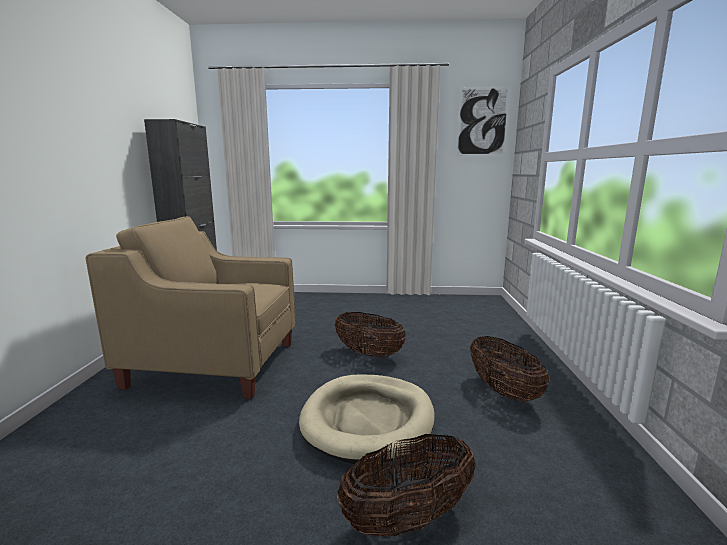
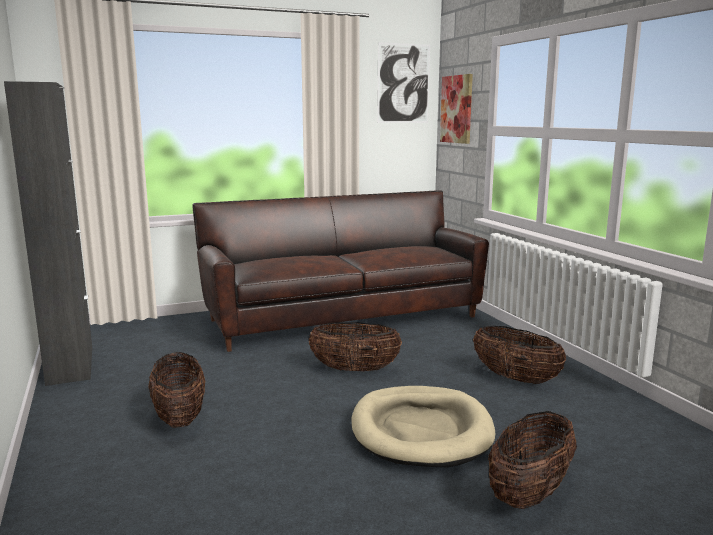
camera: 25 degrees left, 0 degrees up
(214, 364) = (179, 417): beige armchair -> basket
(402, 311) = (344, 318): none -> brown sofa
(525, 141) = (457, 109): none -> picture

